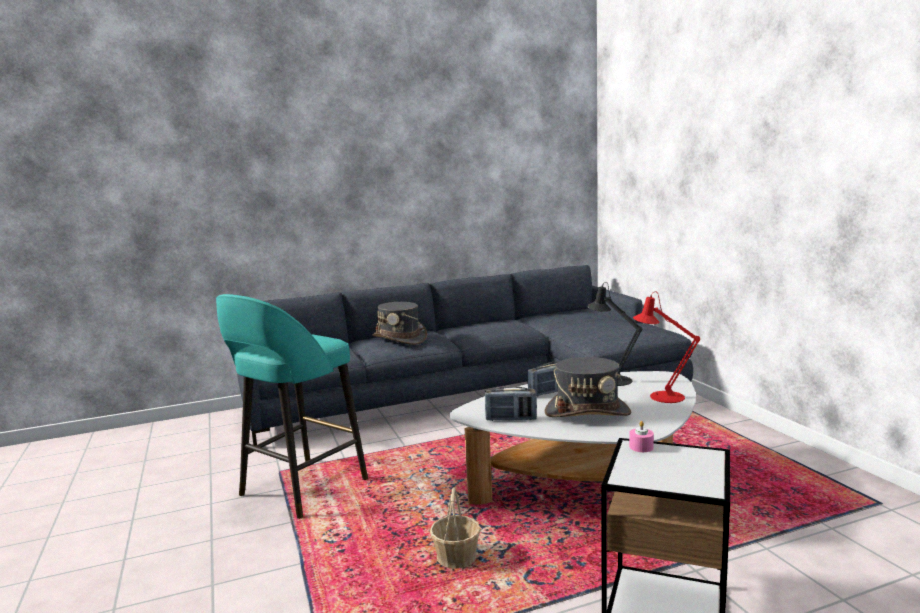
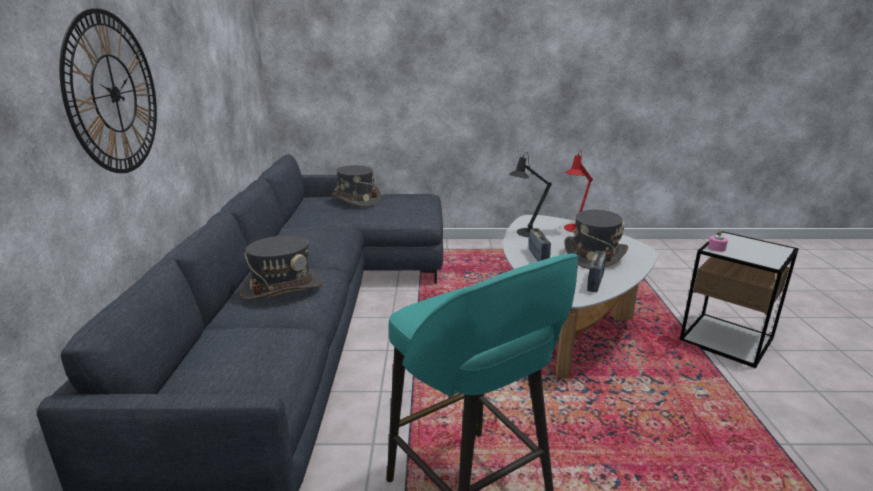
camera: 70 degrees left, 10 degrees up
(350, 195) = (114, 94): none -> wall clock
(457, 558) = (657, 406): basket -> none
(597, 317) = (356, 200): none -> grey hat

